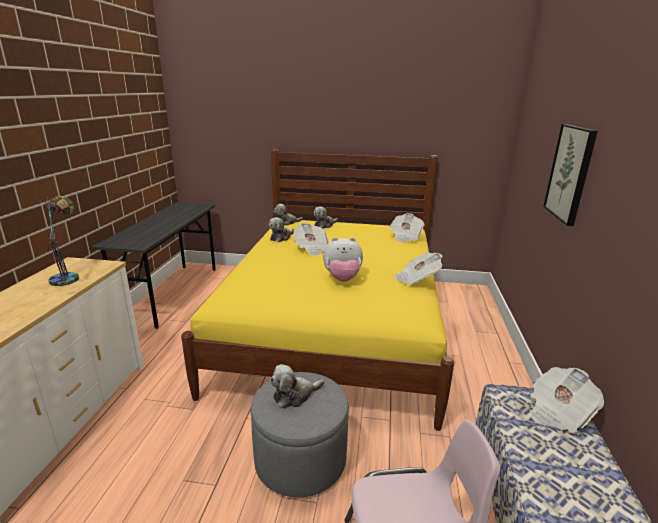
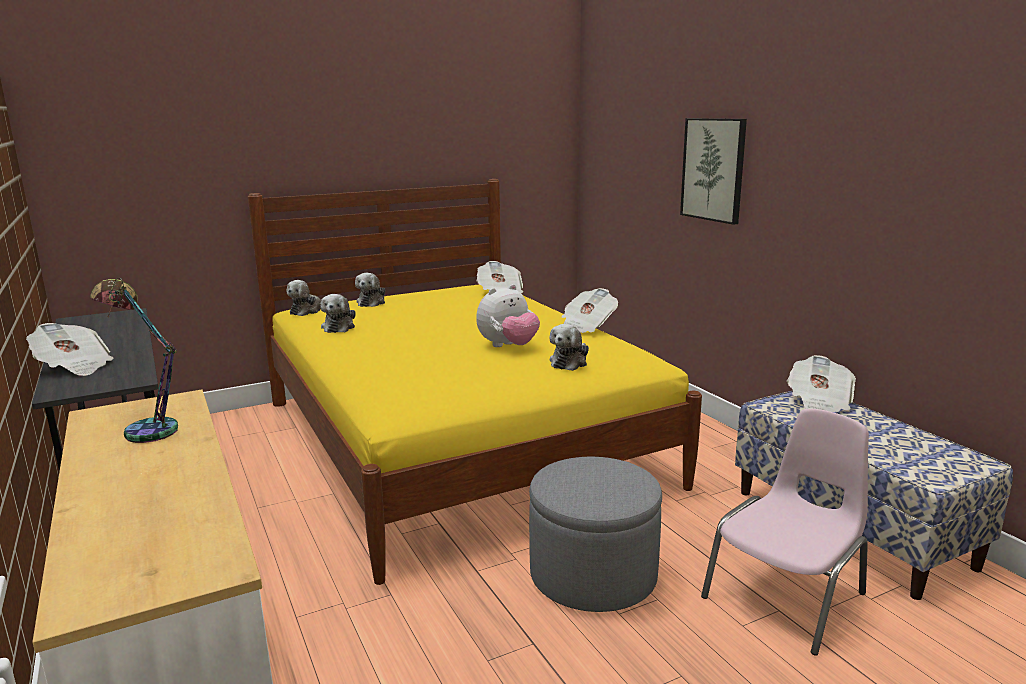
camera: 35 degrees left, 5 degrees down
(294, 395) = (585, 481): plush toy -> plush toy (570, 362)
(311, 249) = (410, 328): newspaper -> newspaper (74, 367)

